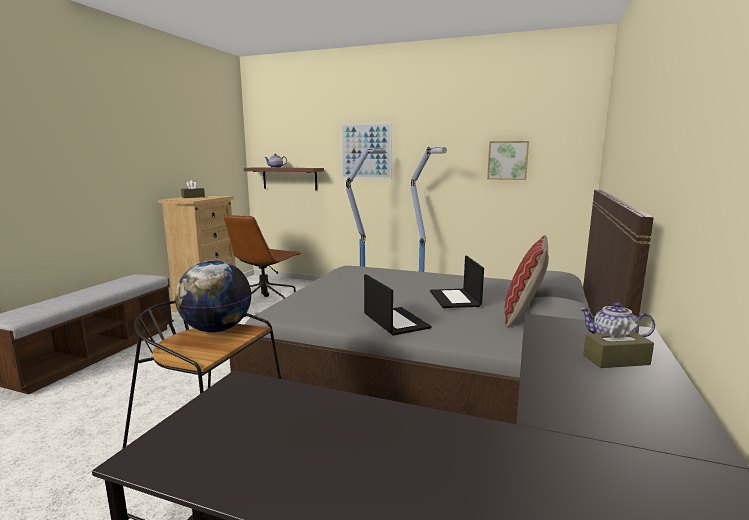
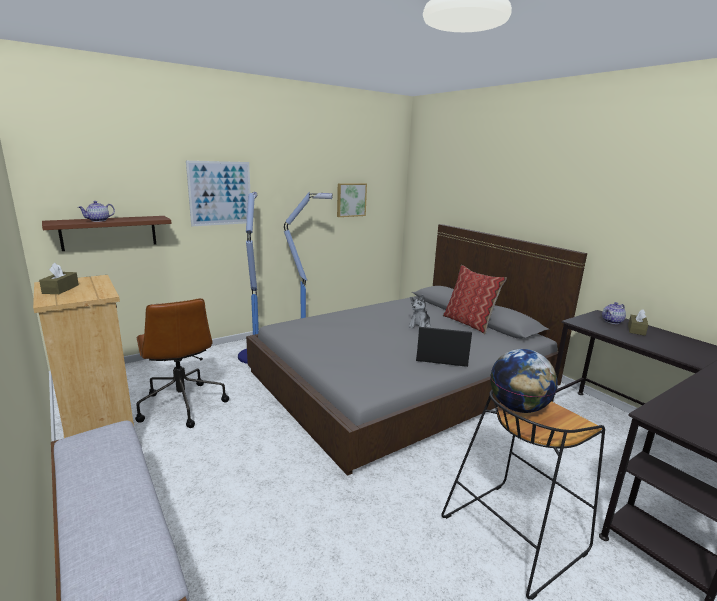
camera: 55 degrees left, 5 degrees up
(455, 299) = (419, 326): laptop -> plush toy

